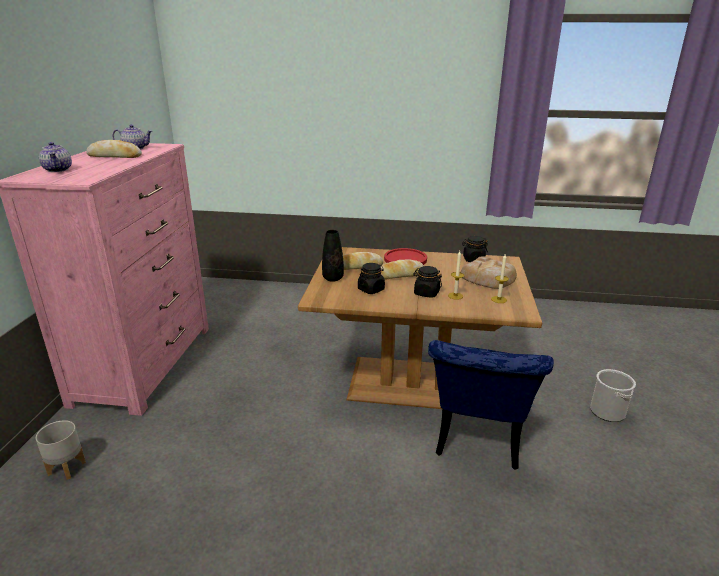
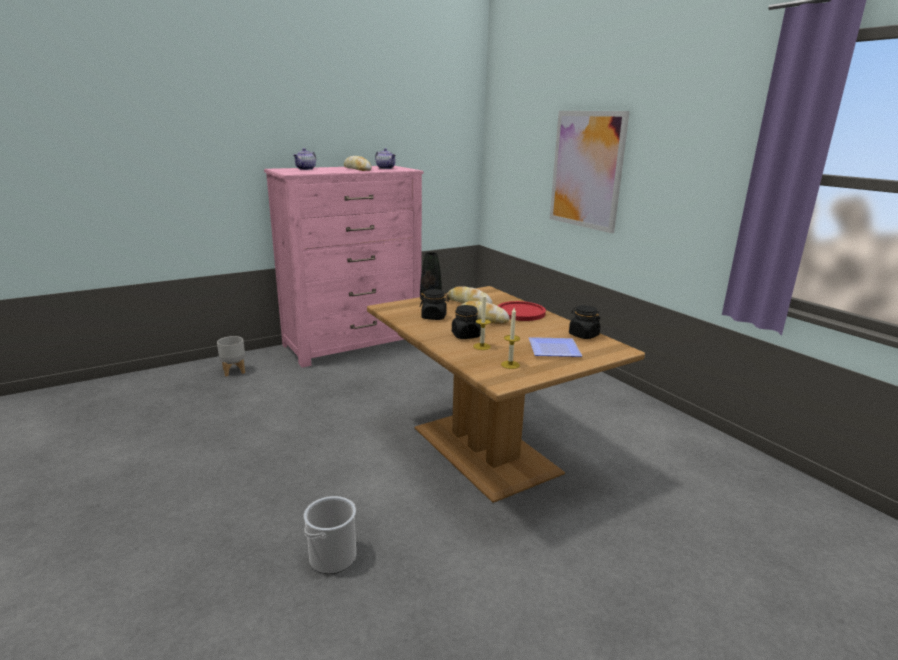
camera: 50 degrees right, 5 degrees down
(328, 119) = (586, 170): none -> picture
(476, 440) = (446, 516): blue chair -> none
(488, 278) = (552, 350): bread -> plate
(607, 412) = (631, 602): bucket -> bucket (333, 557)

